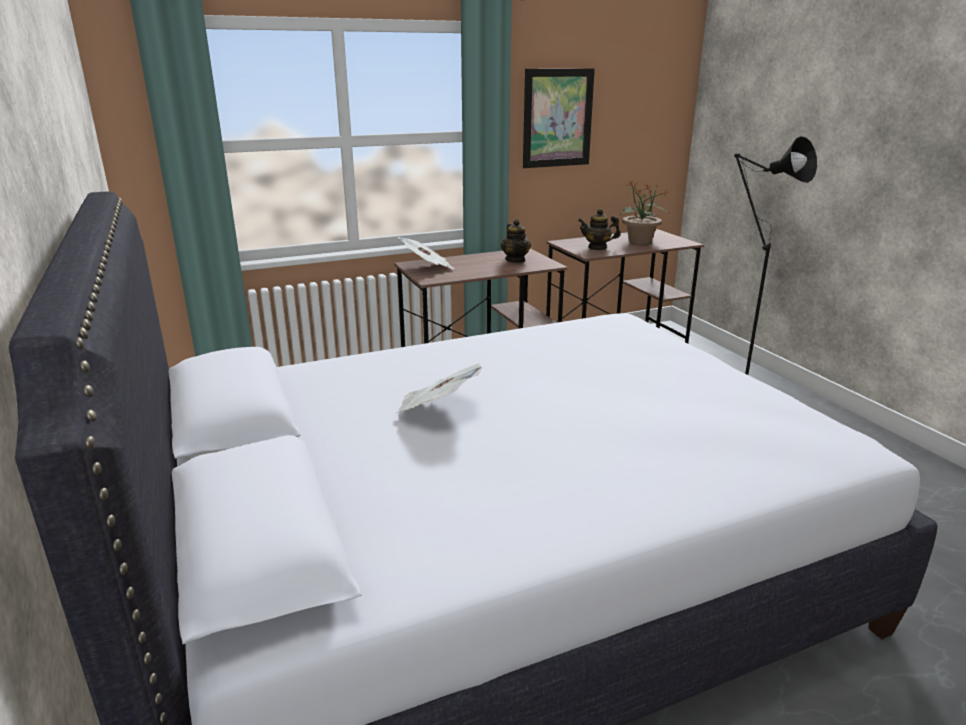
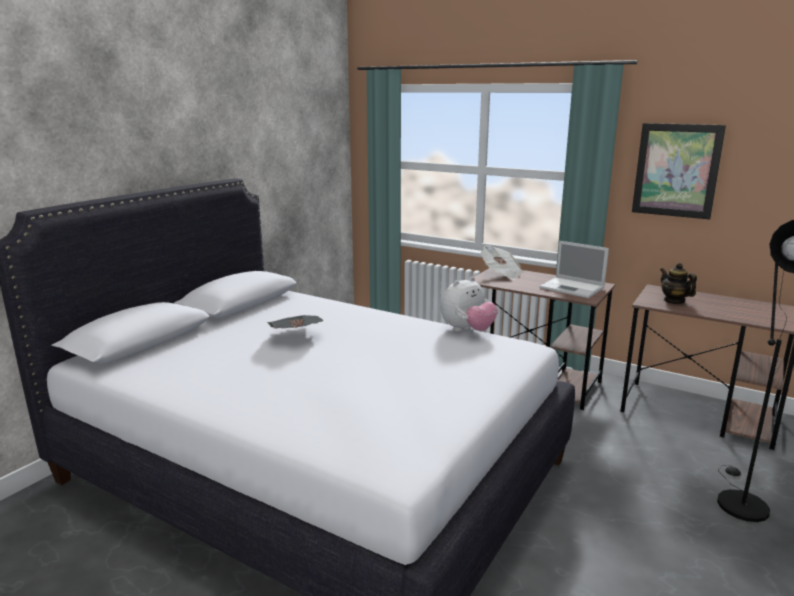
camera: 55 degrees right, 5 degrees down
(515, 260) = (573, 288): teapot -> laptop
(549, 326) = (467, 331): none -> plush toy
(640, 241) = (737, 309): potted plant -> none

